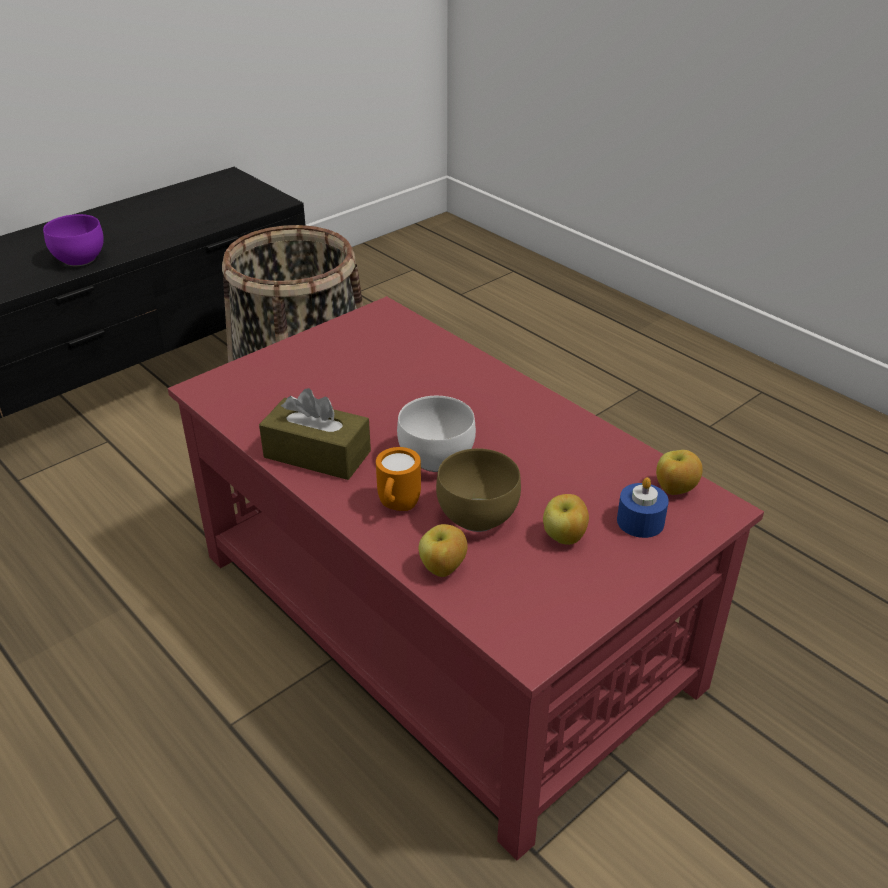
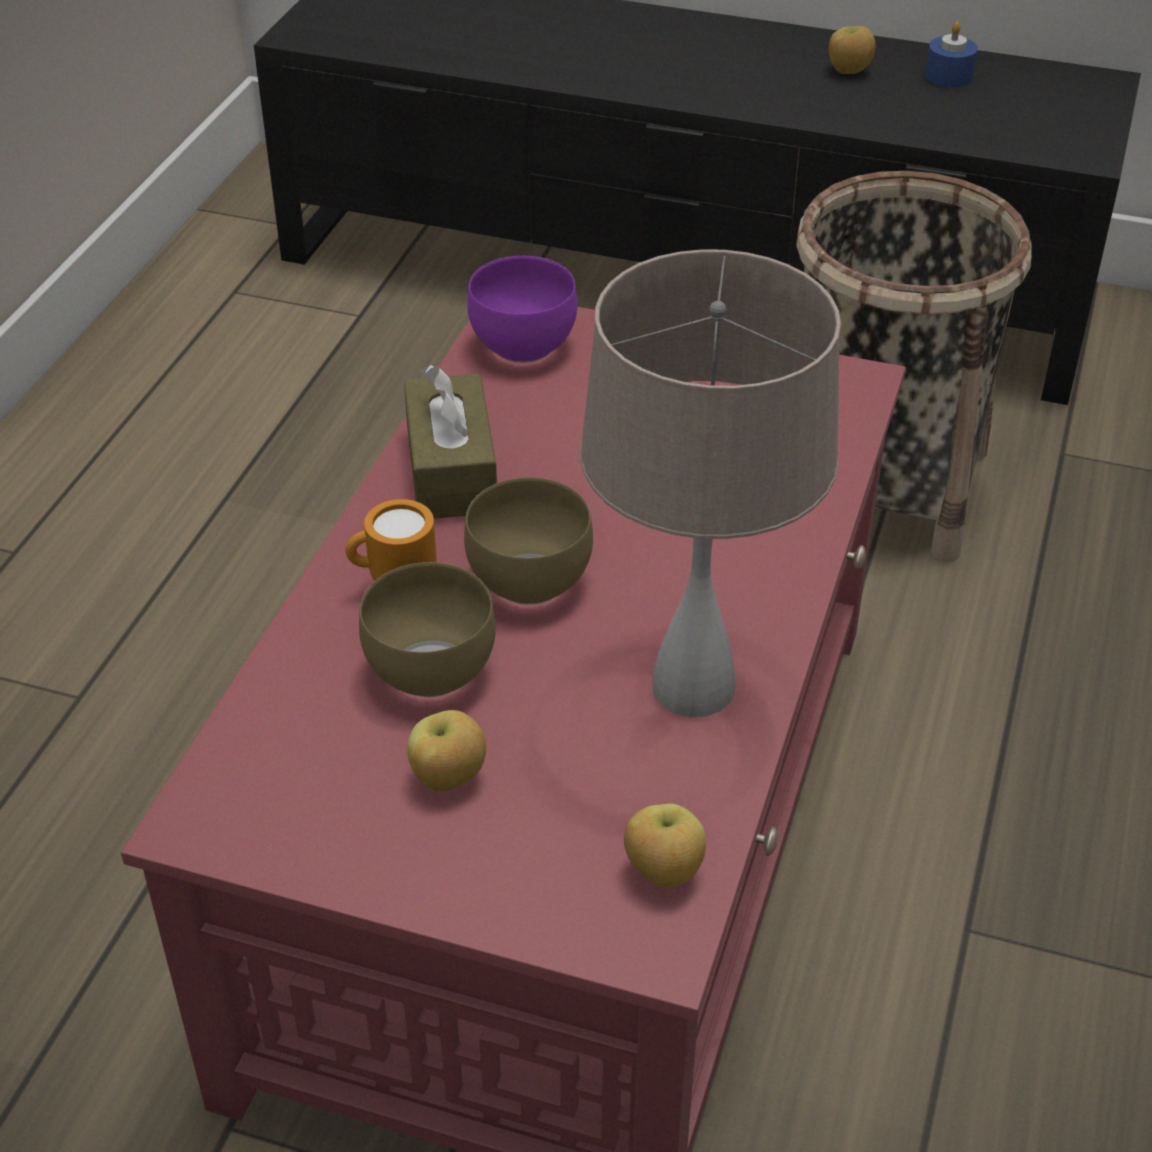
camera: 60 degrees right, 5 degrees up
(81, 260) = (728, 93): purple bowl -> purple bowl (523, 348)
(437, 457) = (534, 580): white bowl -> brown bowl
(443, 569) = (299, 680): apple -> apple (848, 71)
(558, 436) = (695, 686): none -> beige table lamp
(640, 521) = (548, 853): blue candle -> blue candle (949, 76)

